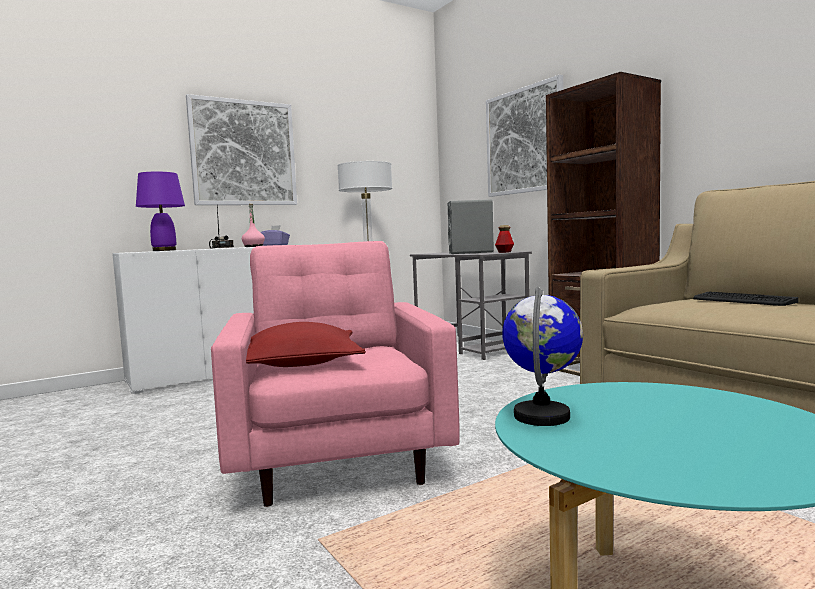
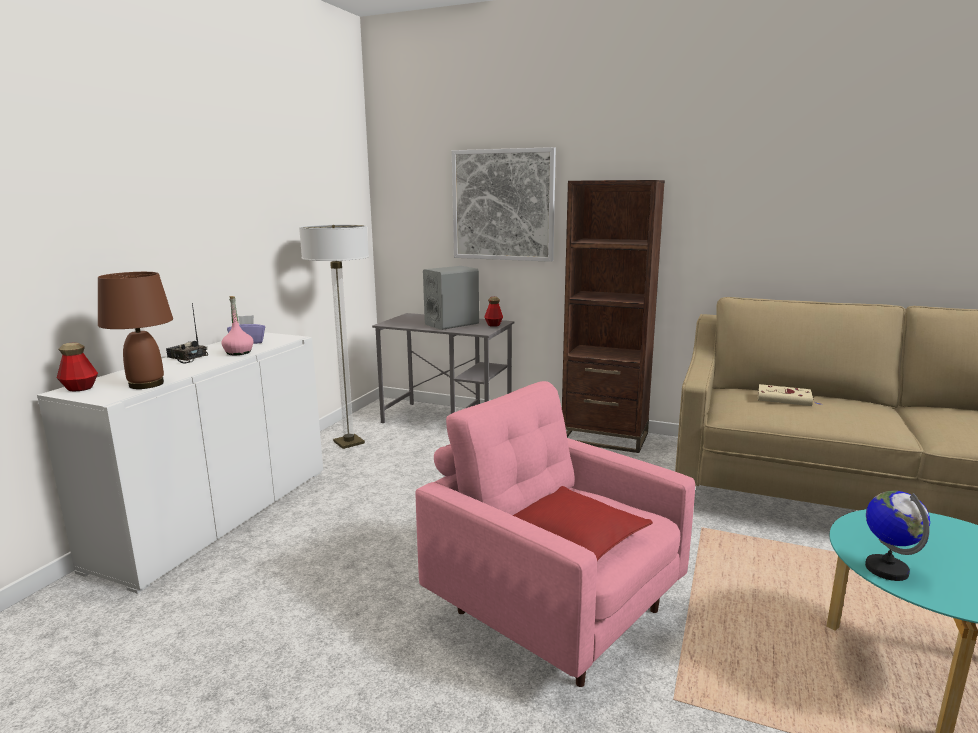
camera: 35 degrees left, 10 degrees up
(134, 251) = (80, 388): none -> bottle
(165, 250) = (147, 384): purple table lamp -> brown table lamp
(243, 153) = (186, 216): picture -> none
(742, 300) = (785, 399): keyboard -> beige book

